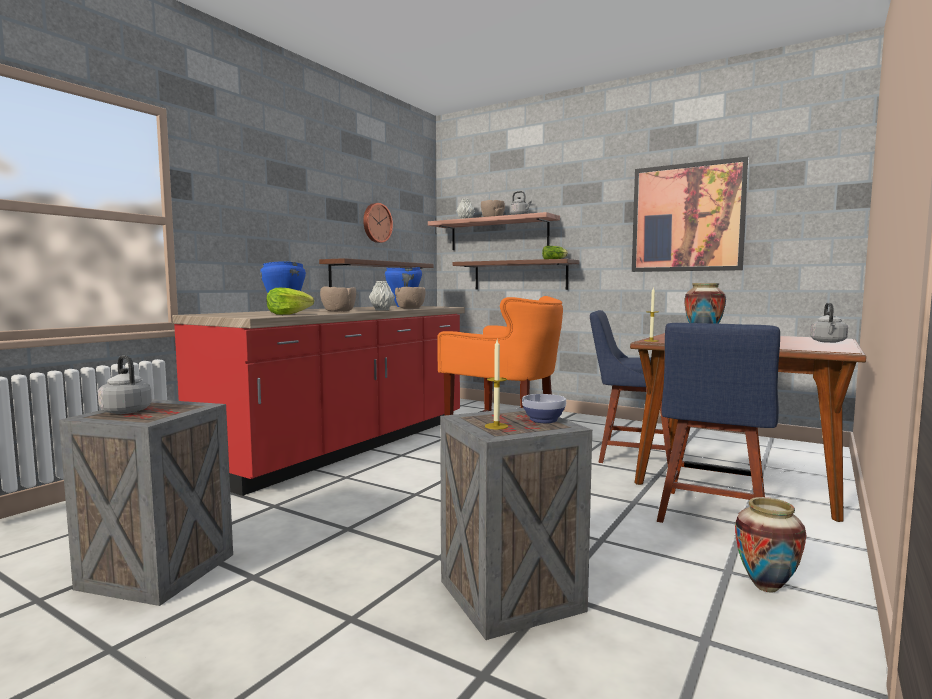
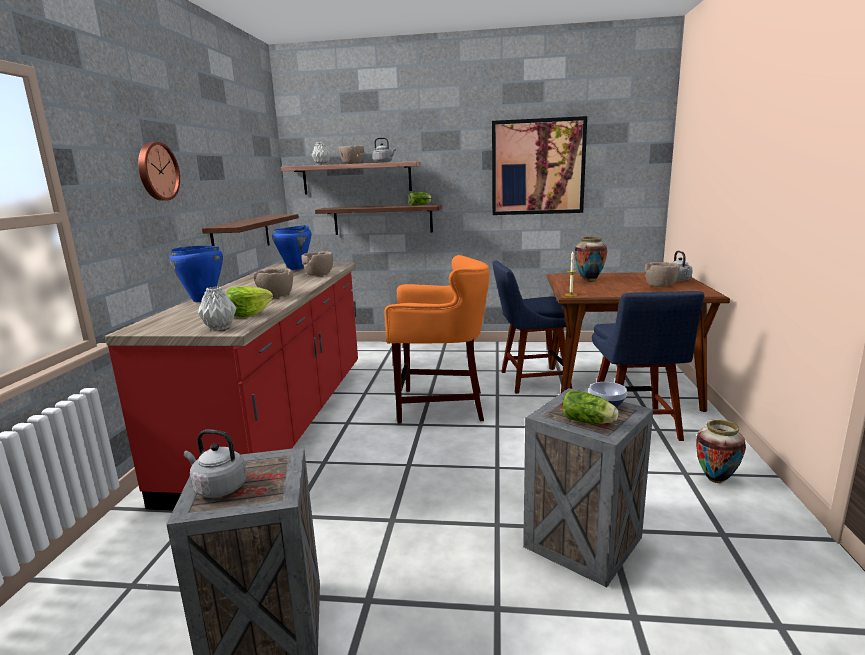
camera: 25 degrees left, 10 degrees up
(376, 223) = (240, 175): wall clock -> wall clock (157, 171)
(382, 310) = (306, 284): grey vase -> grey vase (220, 328)
(496, 426) = (589, 422): candle -> lettuce
(788, 343) = (660, 285): none -> brown bowl

